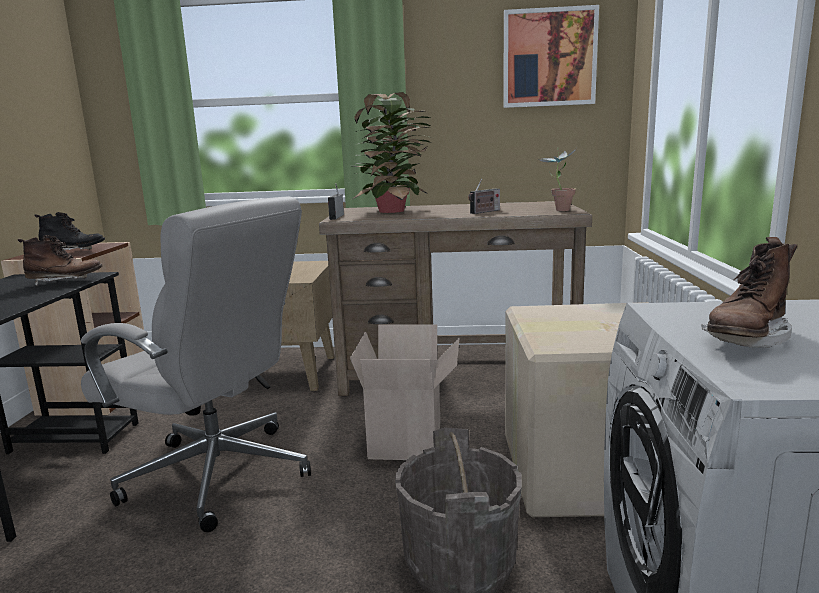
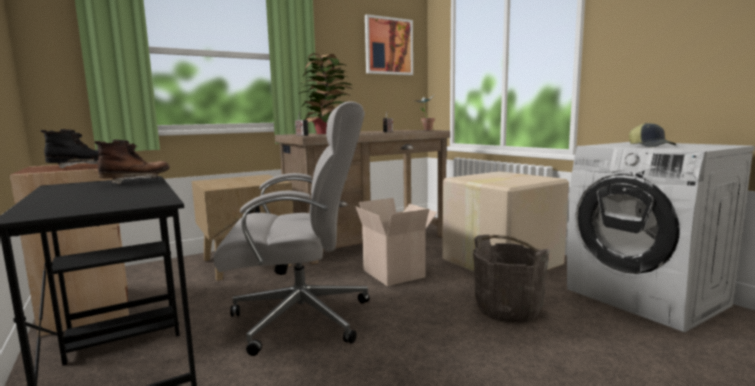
camera: 35 degrees left, 5 degrees down
(746, 339) = (651, 146): brown boot -> cap

